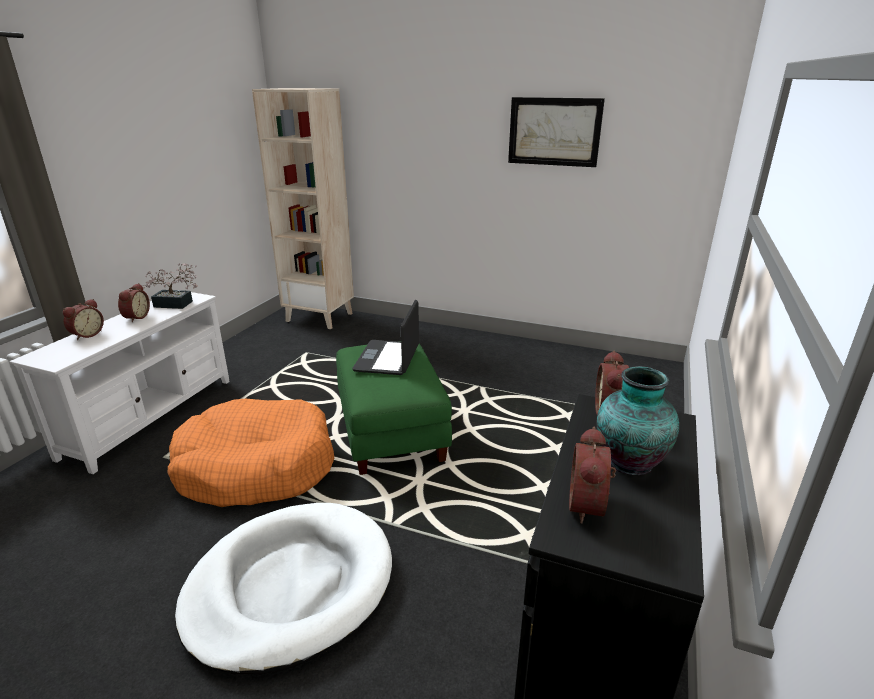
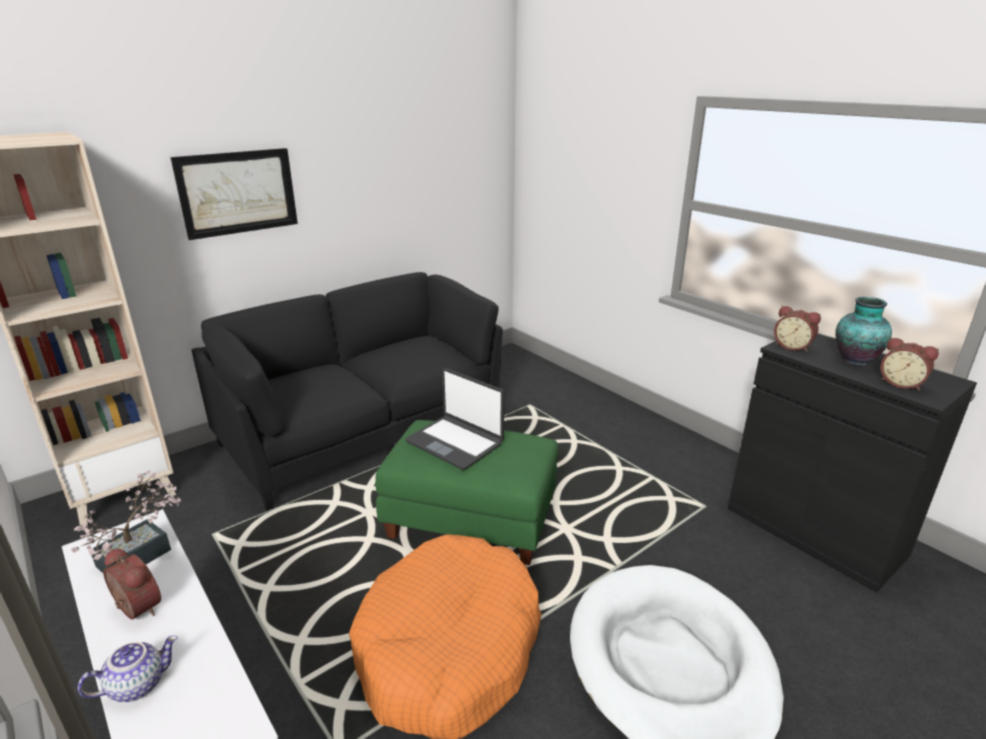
camera: 60 degrees left, 0 degrees up
(87, 334) = (138, 684): alarm clock -> teapot
(452, 353) = (362, 431): none -> black sofa
(554, 132) = (381, 159): picture -> picture (238, 192)

